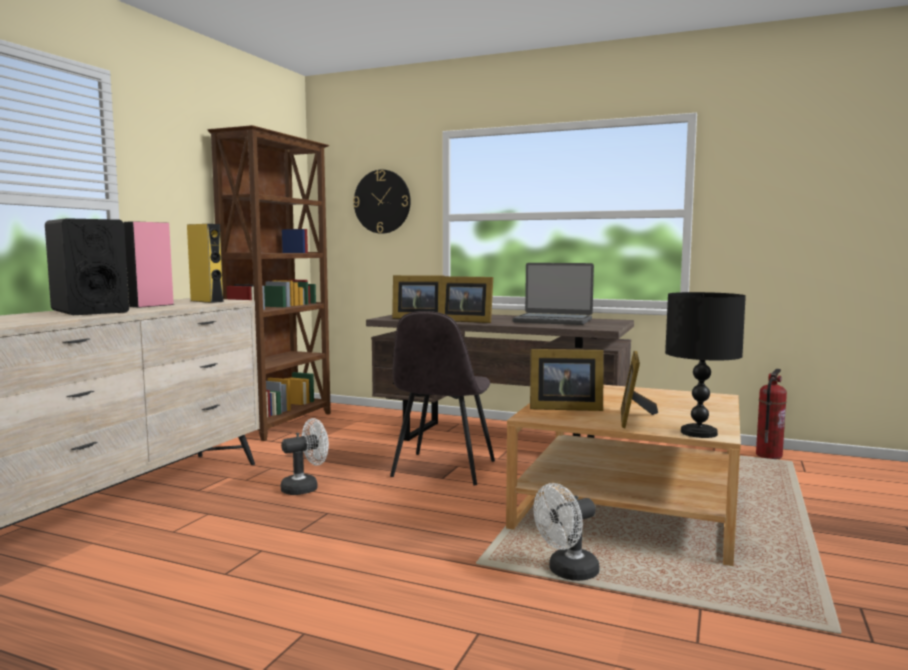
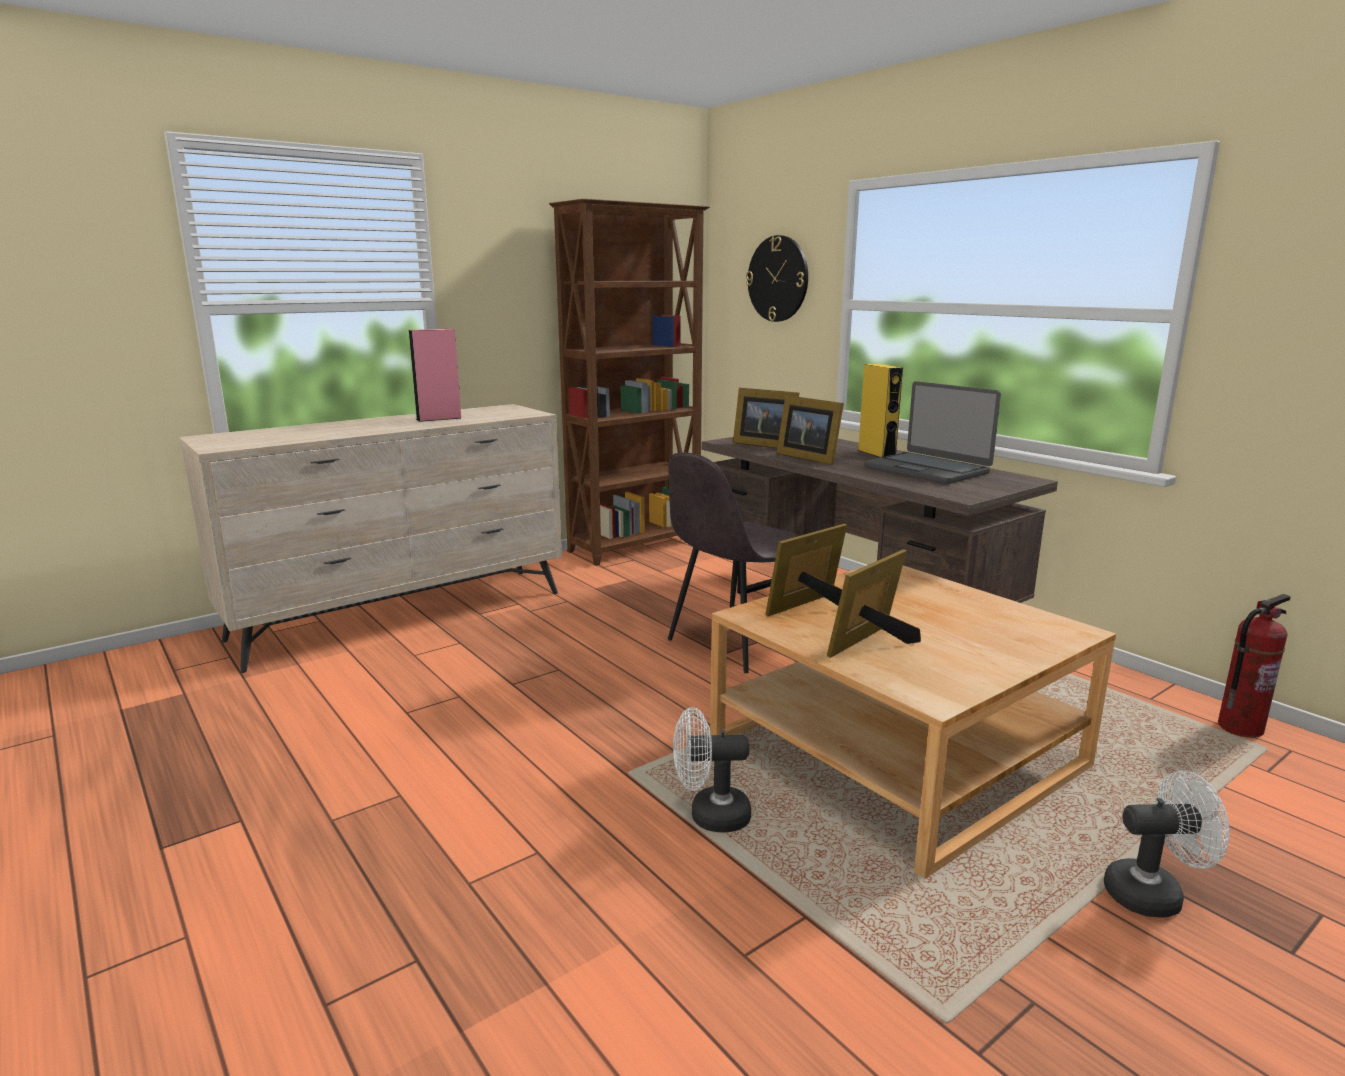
camera: 30 degrees right, 10 degrees up
(89, 311) = (366, 425): black speaker -> none
(207, 301) = (505, 413): yellow speaker -> yellow speaker (876, 453)
(305, 488) = (571, 633): white fan -> white fan (1154, 894)
(563, 408) = (811, 607): picture frame -> picture frame turned 105 degrees clockwise
(699, 433) = (917, 689): black table lamp -> none

